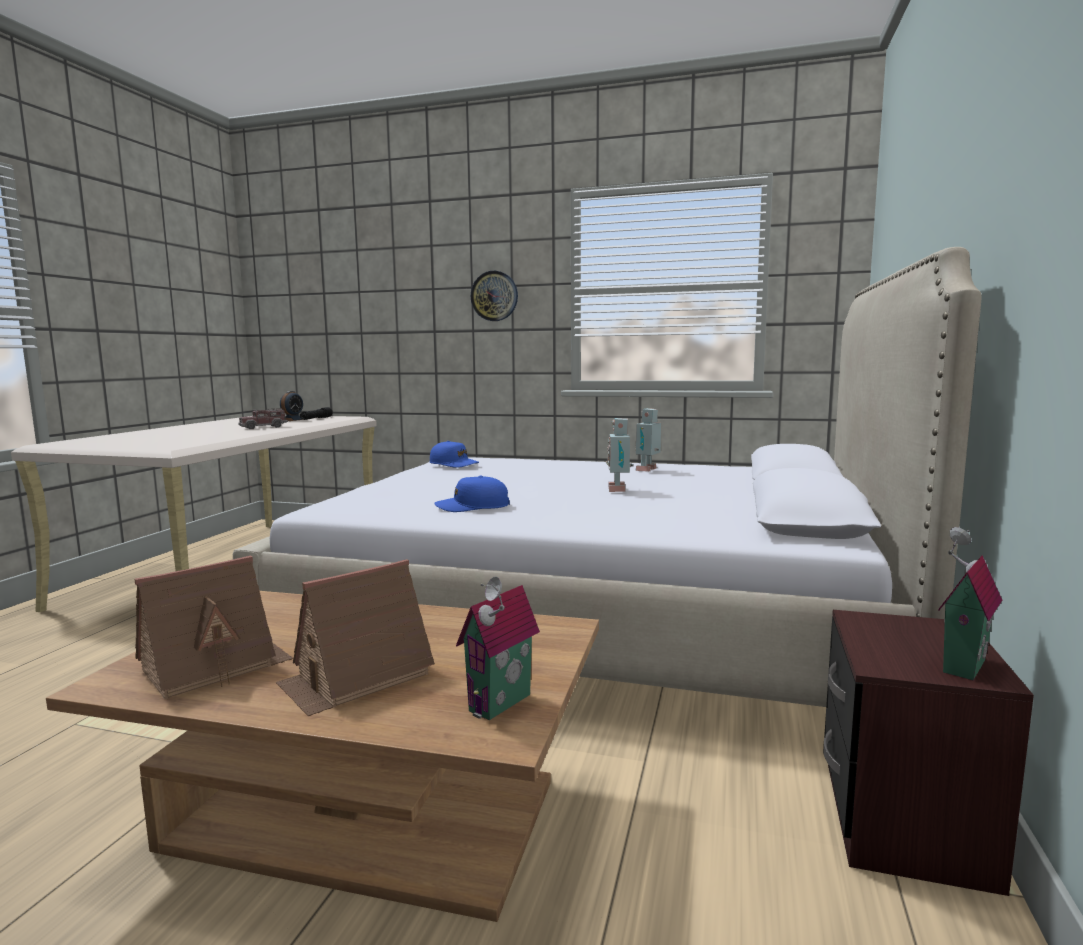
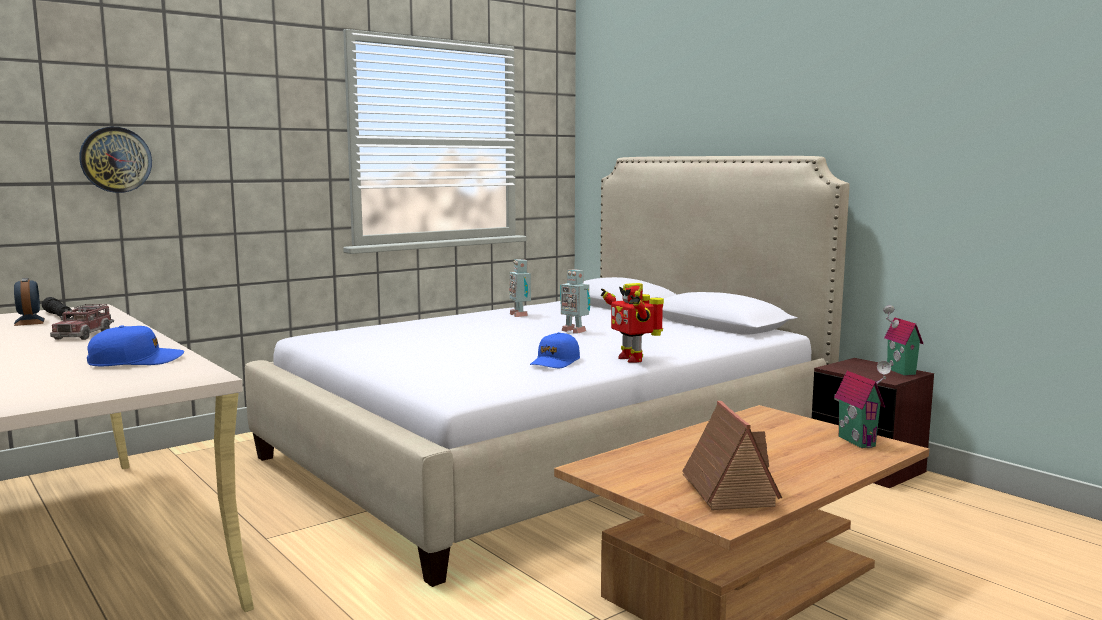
camera: 55 degrees left, 0 degrees up
(356, 678) = (790, 461): toy house -> none
(454, 464) = (365, 339): blue cap -> blue cap (136, 361)
(494, 296) = (261, 140): wall clock -> wall clock (115, 159)
(536, 521) = (632, 359): none -> toy robot

